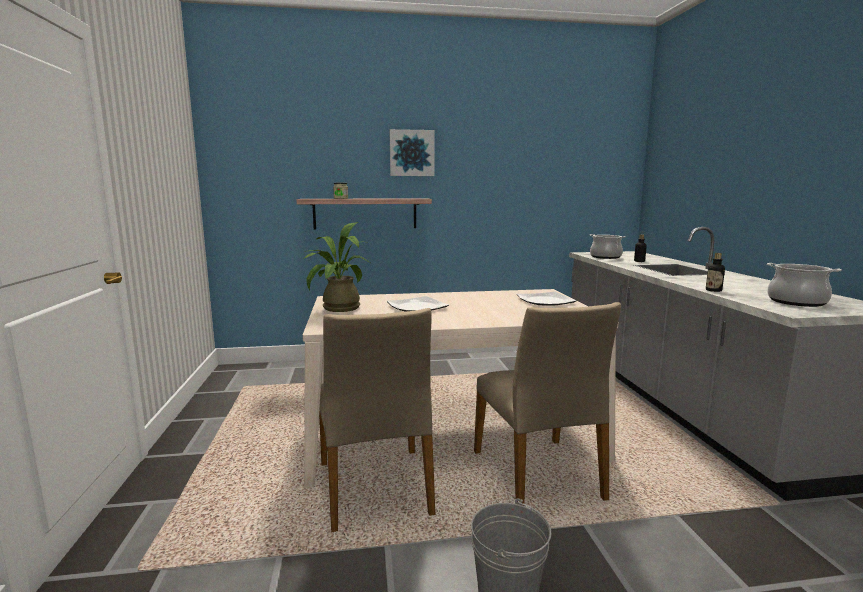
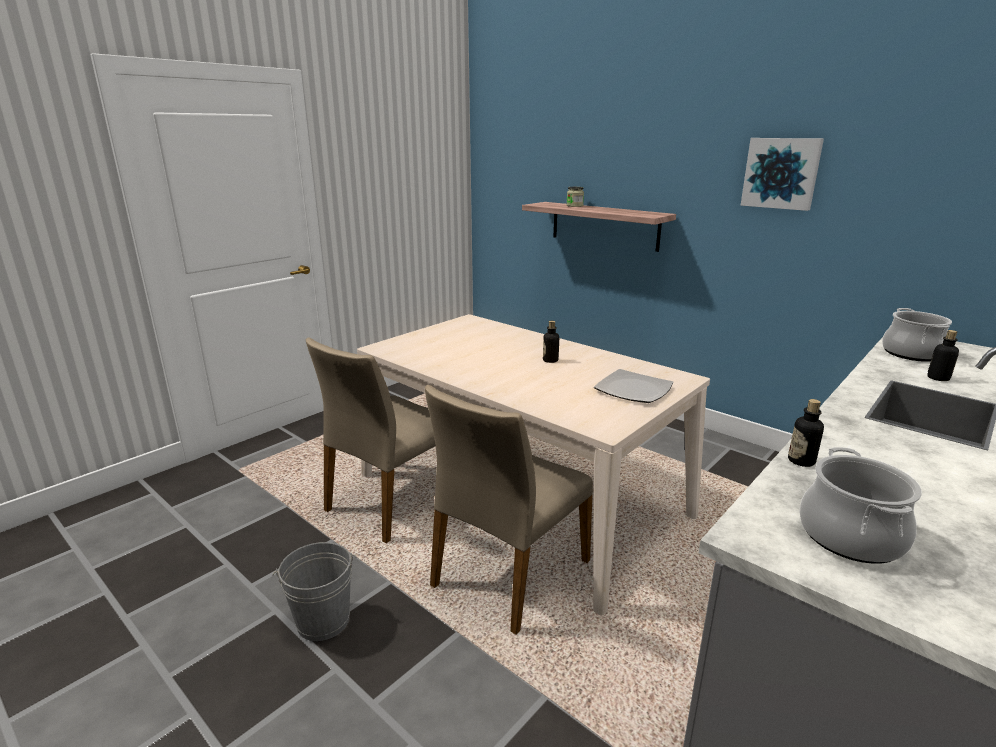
camera: 50 degrees right, 10 degrees up
(337, 309) = (440, 332): potted plant -> none
(411, 153) = (664, 151): picture -> picture (781, 173)
(416, 307) = (496, 351): plate -> none
(463, 302) = (550, 360): none -> bottle

